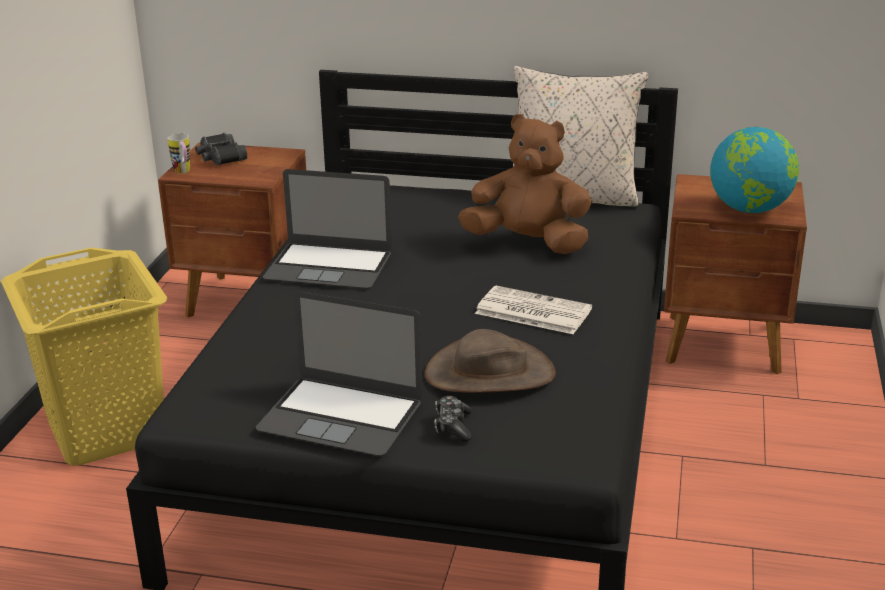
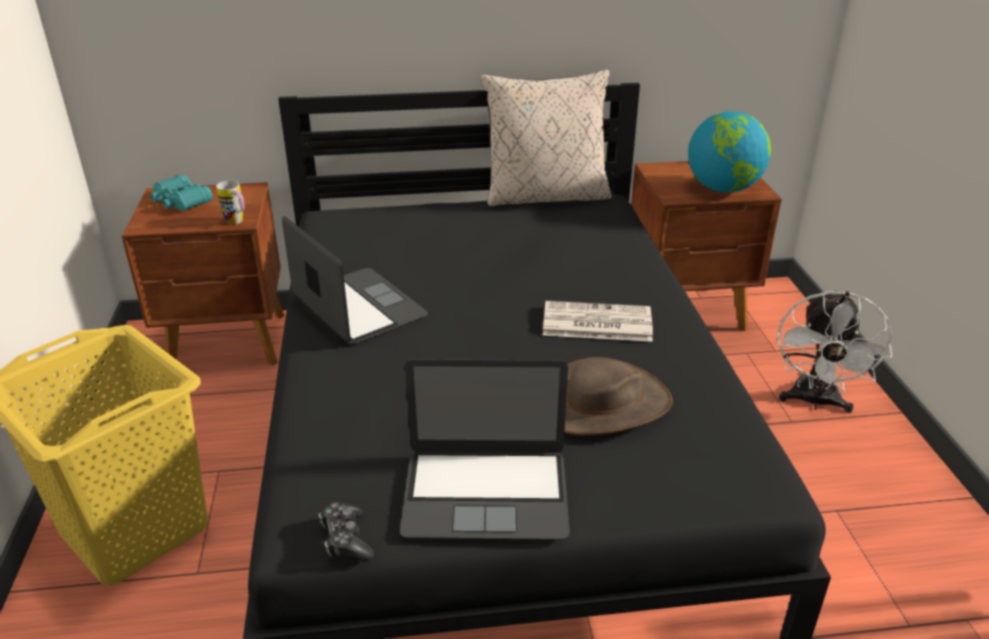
camera: 20 degrees left, 5 degrees up
(183, 172) = (148, 224): mug -> mug (237, 222)
(220, 157) = (180, 201): black binoculars -> turquoise binoculars
(329, 266) = (358, 306): laptop -> laptop turned 120 degrees counterclockwise
(453, 426) = (613, 478): game controller -> game controller (346, 539)
(528, 243) = (541, 249): brown plush toy -> none
(805, 452) = (814, 402): none -> white fan

